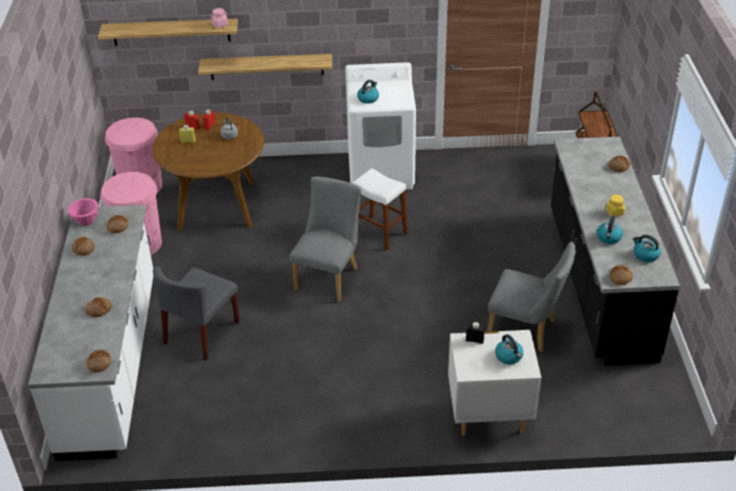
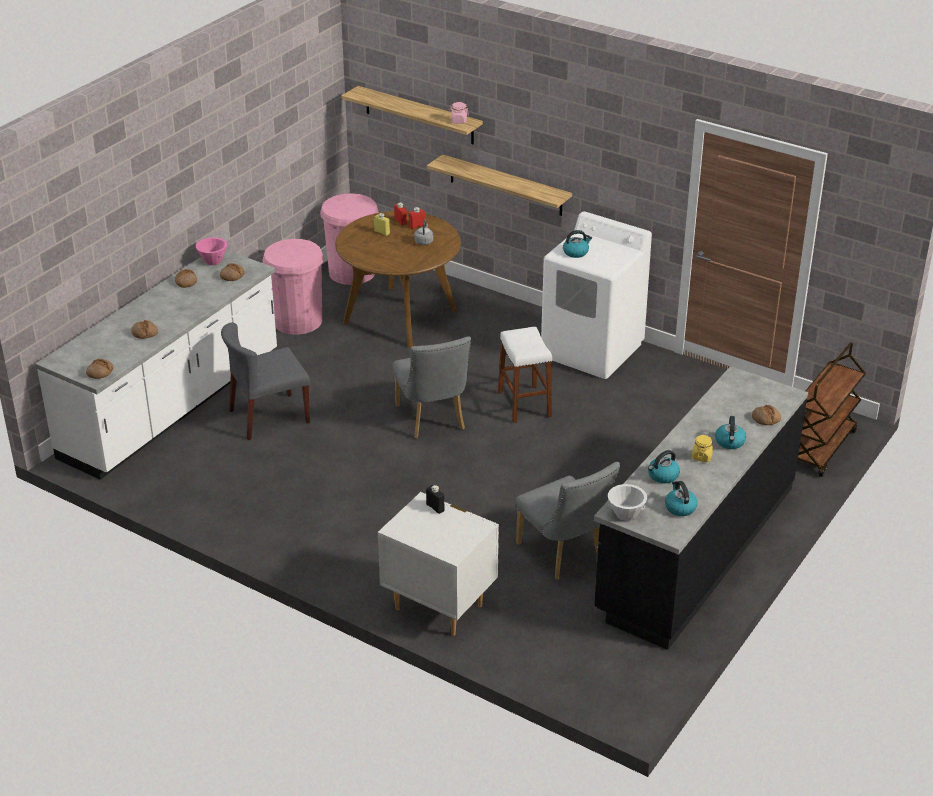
camera: 35 degrees right, 5 degrees down
(329, 276) = (432, 421): grey chair -> grey chair turned 105 degrees clockwise
(509, 356) = (449, 535): kettle -> kettle (730, 442)
(620, 278) = (626, 514): bread -> white bowl

